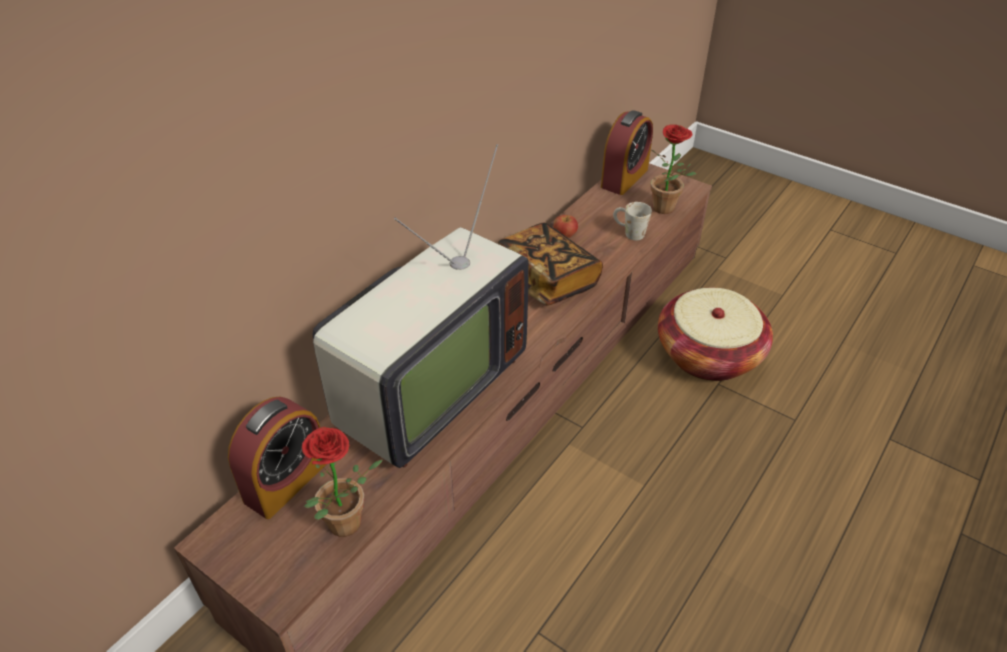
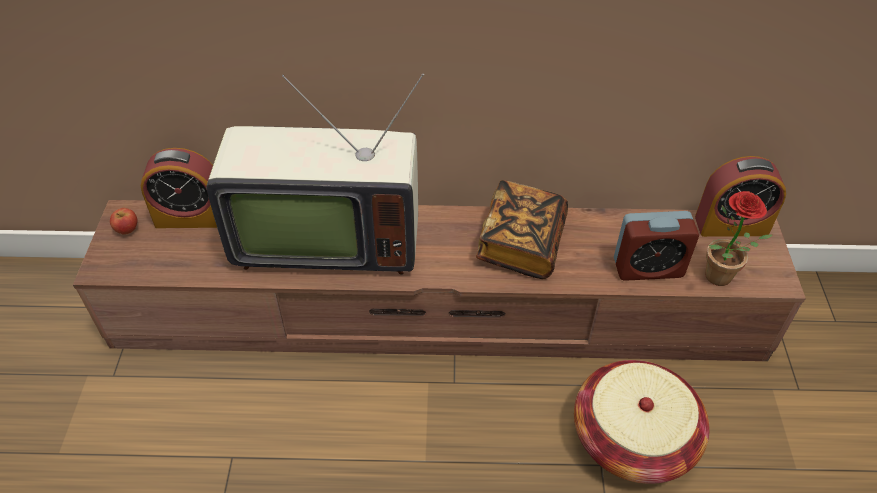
camera: 55 degrees right, 5 degrees up
(346, 529) = (170, 270): potted plant -> none
(564, 235) = (594, 225): apple -> apple (127, 229)
(628, 233) = (648, 268): white mug -> alarm clock

